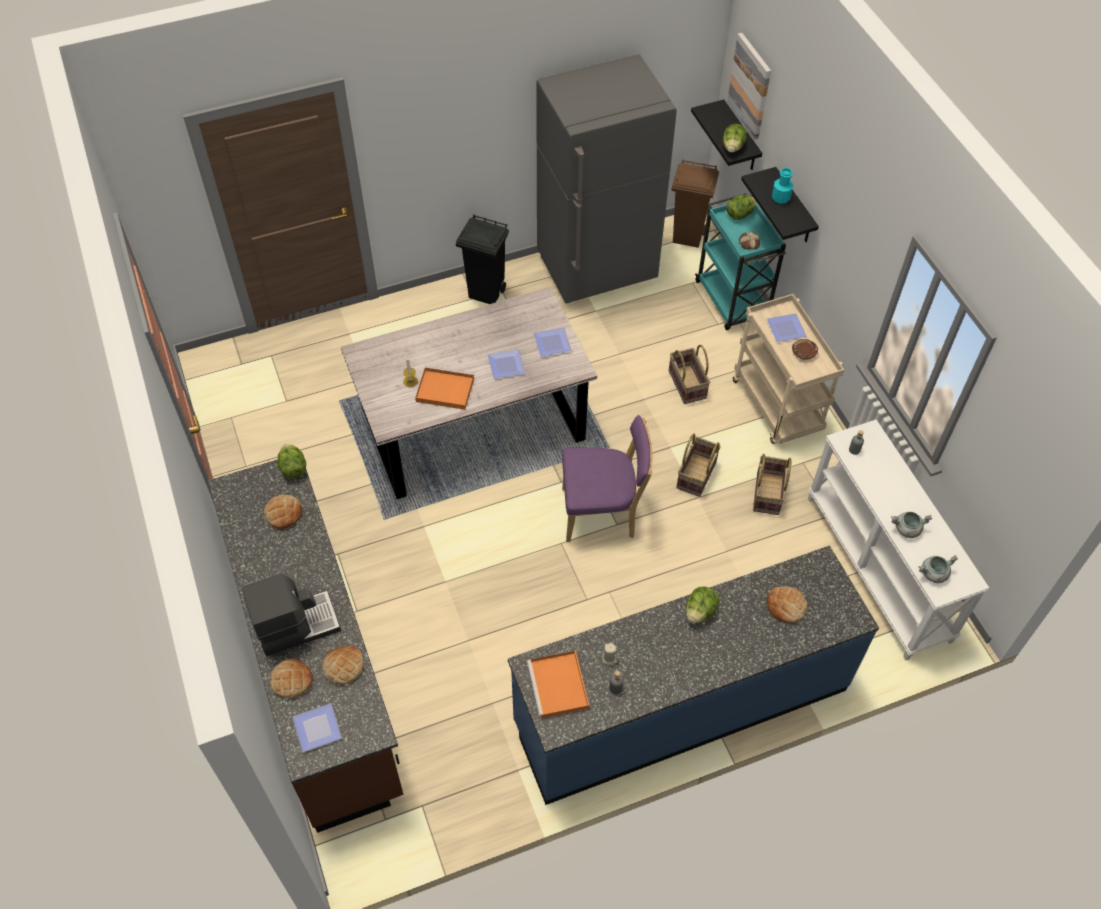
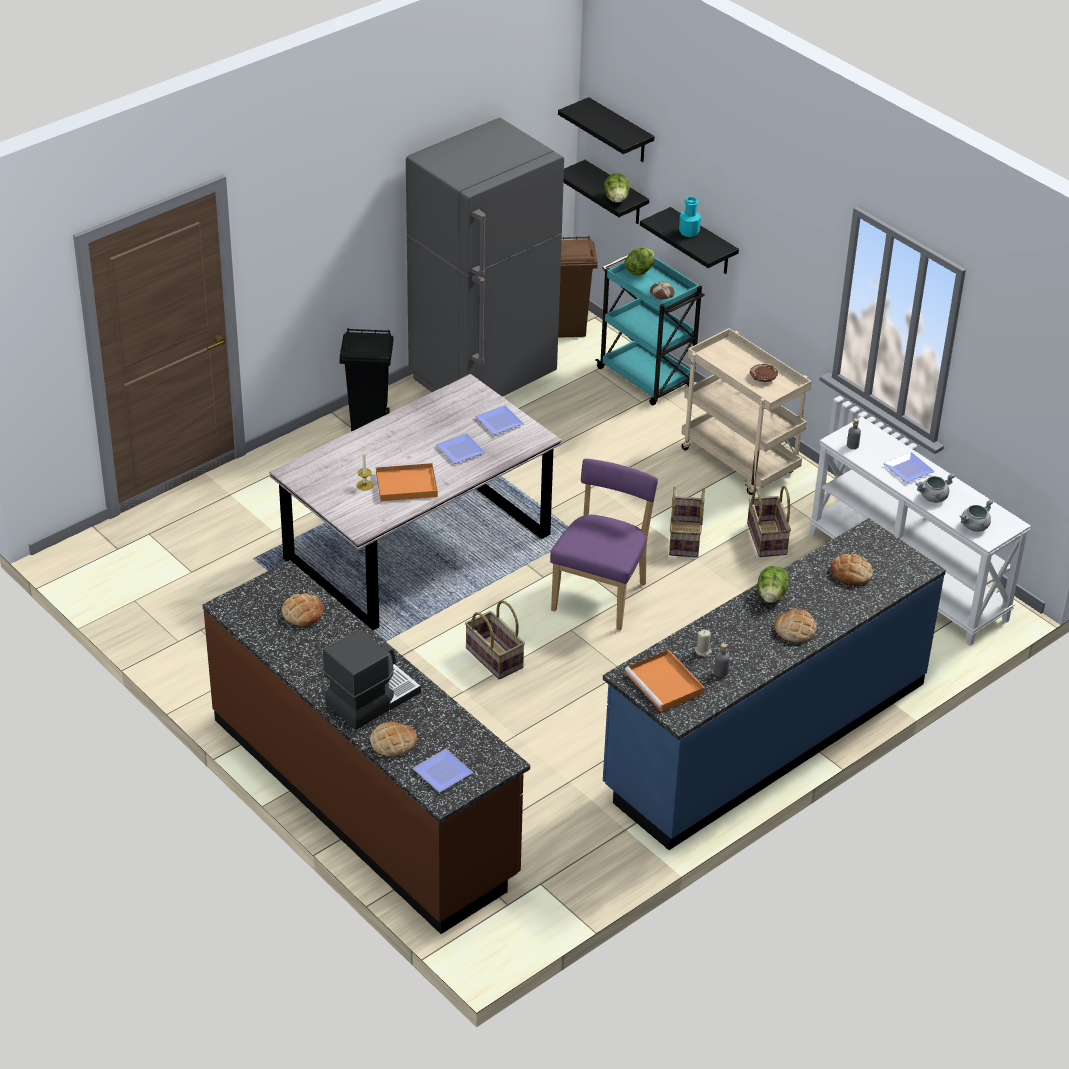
camera: 20 degrees left, 15 degrees down
(293, 468) = (290, 574): lettuce -> none
(343, 666) = (440, 719): bread -> bread (795, 629)
(602, 513) = (601, 594): purple chair -> purple chair turned 45 degrees counterclockwise
(686, 384) = (634, 462): basket -> basket (493, 658)
(750, 86) = (620, 132): picture -> black shelf
(787, 330) = (737, 361): plate -> plate (910, 470)

